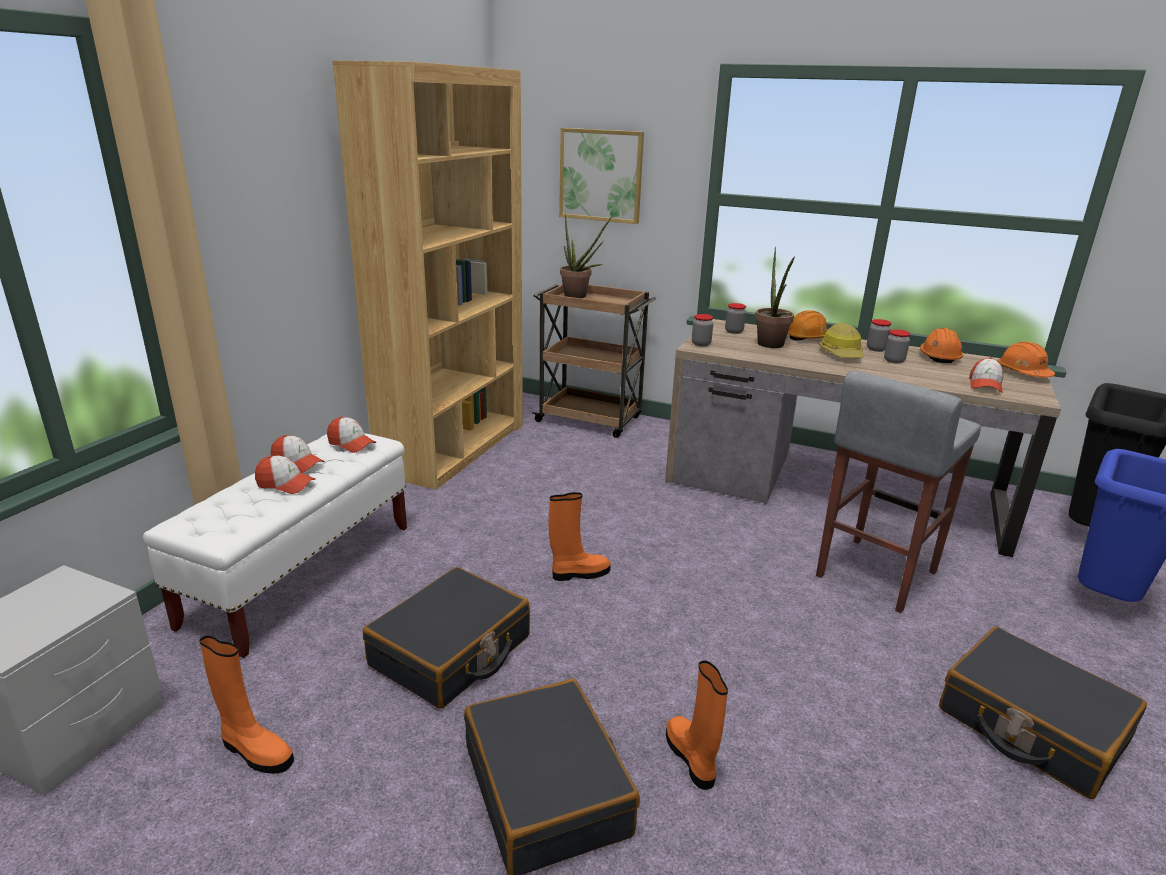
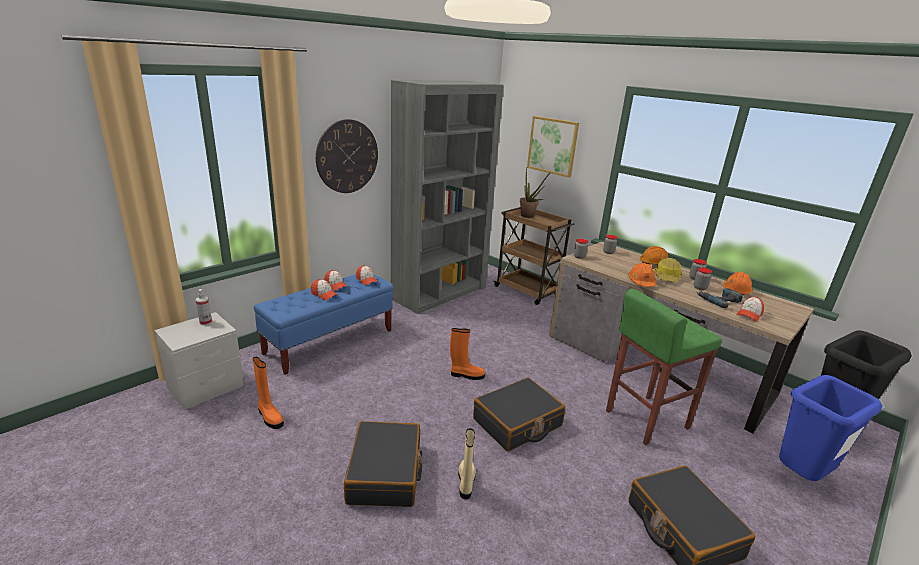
camera: 20 degrees right, 0 degrees up
(52, 591) = (205, 322): none -> spray bottle
(272, 213) = (347, 156): none -> wall clock
(302, 574) = (330, 342): white bench -> blue bench
(451, 652) = (378, 397): black suitcase -> black suitcase (517, 423)
(454, 448) = (440, 293): brown bookcase -> grey bookcase
(691, 758) = (466, 482): orange boot -> beige boot
(771, 346) = (624, 265): potted plant -> none
(874, 574) = (645, 419): grey stool -> green stool
(932, 373) = (719, 300): none -> power drill
(1023, 373) = (789, 311): orange hard hat -> orange hard hat (641, 282)

